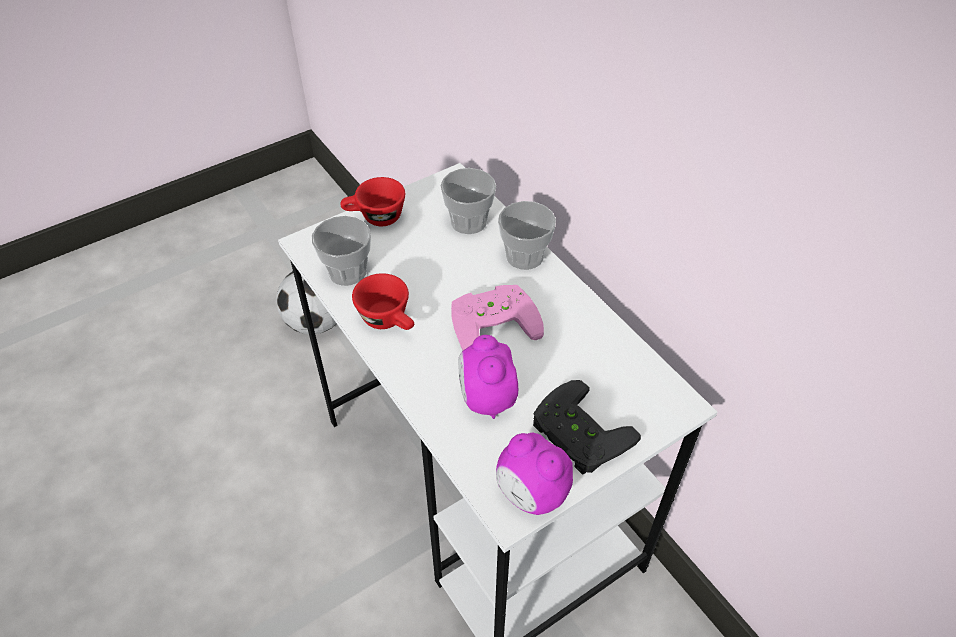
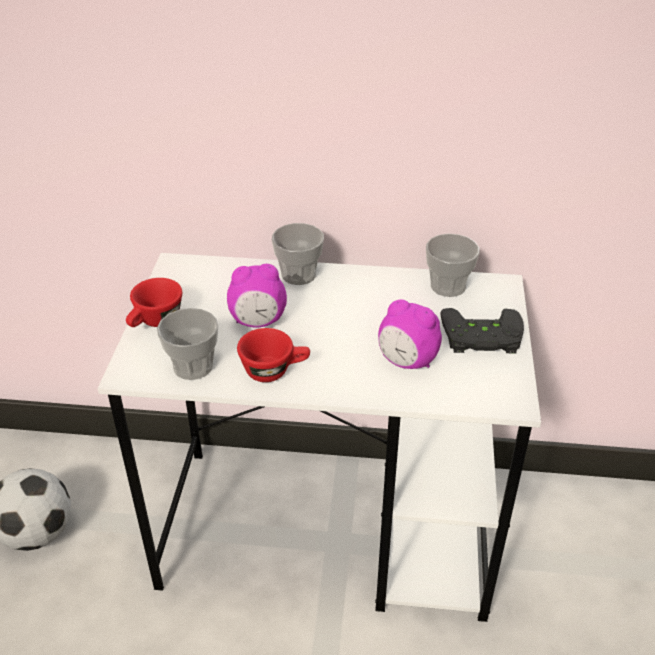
camera: 50 degrees left, 10 degrees down
(468, 222) = (229, 281): cup -> cup (448, 286)
(493, 320) = (339, 320): pink game controller -> none
(531, 494) = (509, 385): alarm clock -> alarm clock (258, 322)

